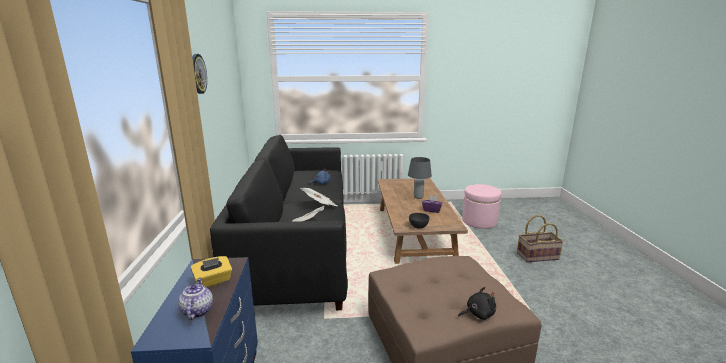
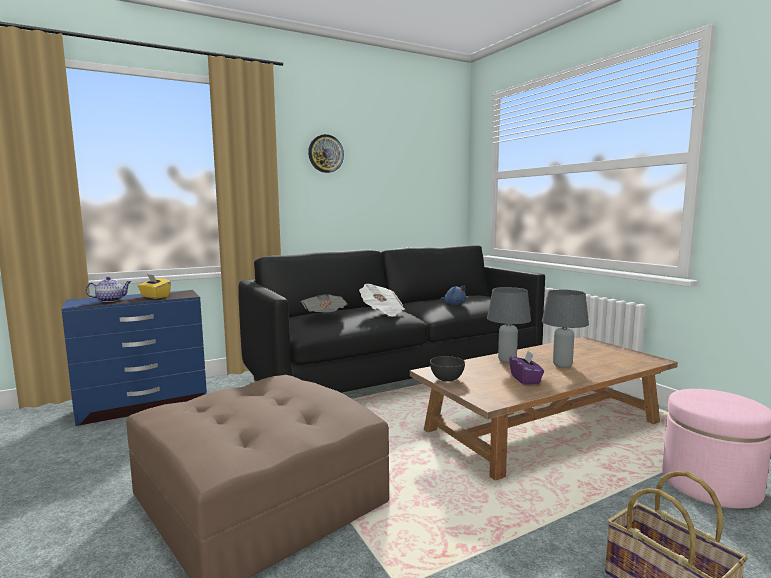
camera: 65 degrees right, 10 degrees down
(401, 205) = (507, 360): none -> grey table lamp
(478, 314) = (190, 431): black plush toy -> none

